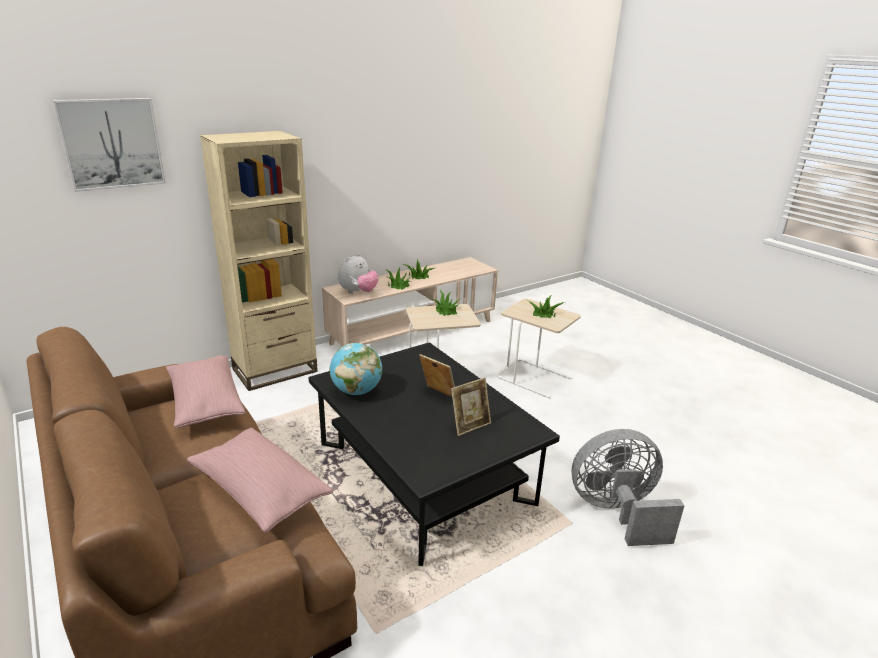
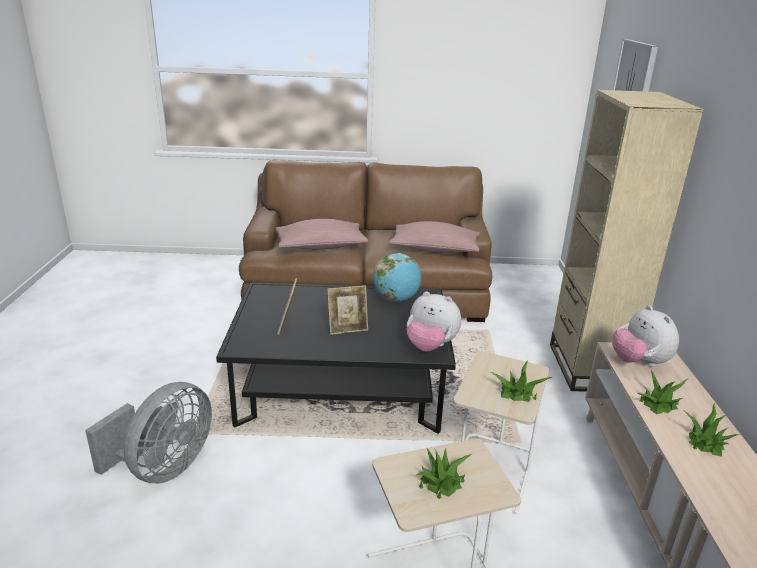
camera: 125 degrees right, 0 degrees up
(418, 355) = (430, 346): none -> plush toy

